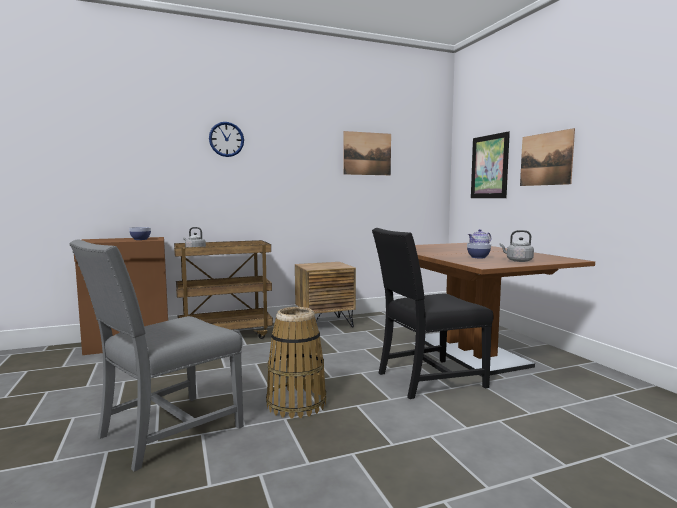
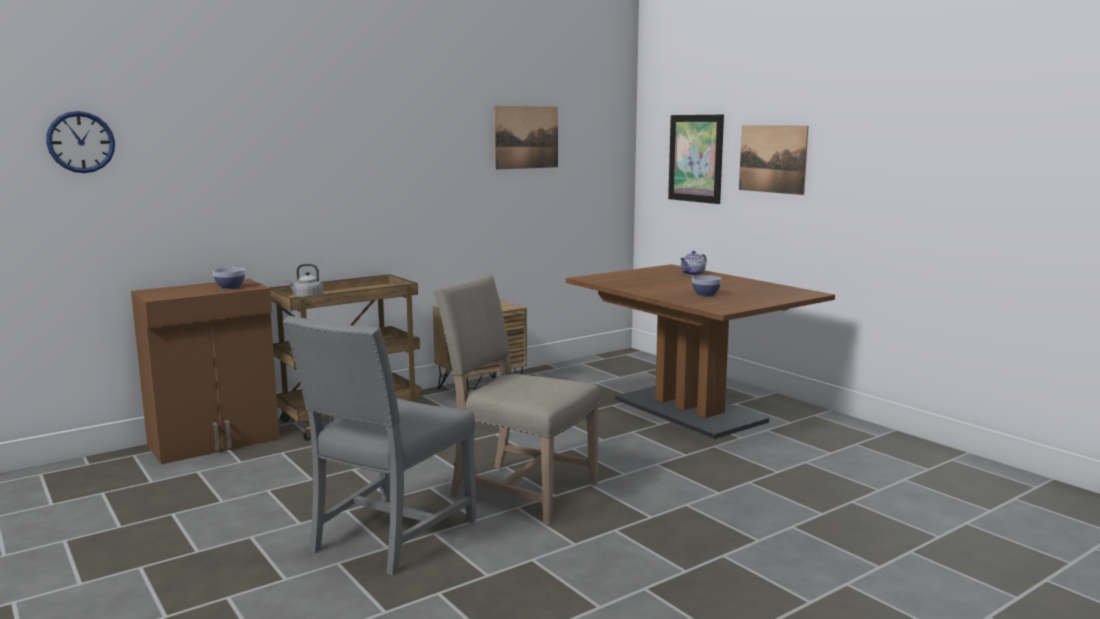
camera: 15 degrees left, 5 degrees up
(226, 139) = (333, 126): wall clock -> wall clock (81, 142)
(296, 403) = (519, 490): basket -> beige chair
(427, 379) = (654, 448): black chair -> none
(517, 261) = (753, 298): grey kettle -> none

